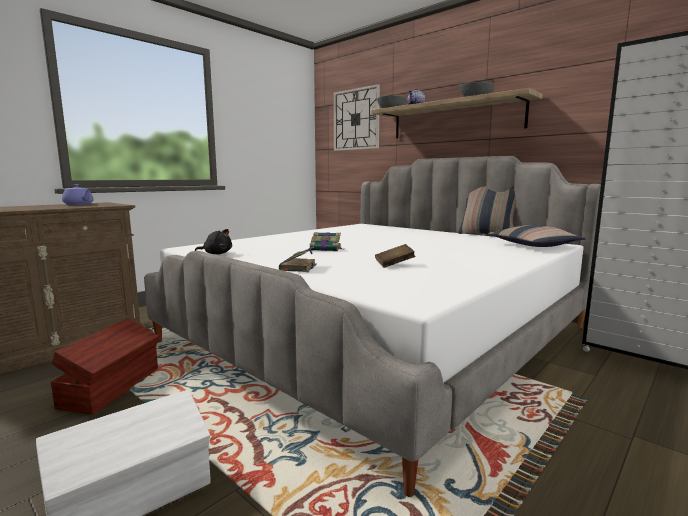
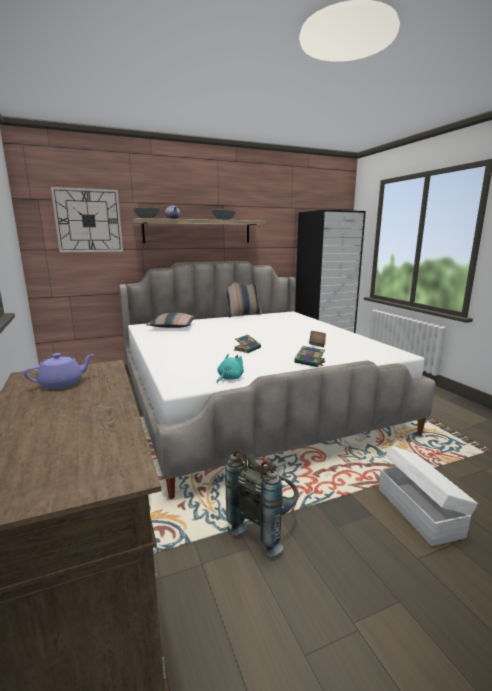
camera: 65 degrees left, 5 degrees up
(113, 387) = (265, 527): brown storage box -> grey backpack
(216, 254) = (229, 378): black plush toy -> turquoise plush toy
(534, 245) = (287, 316): pillow -> pillow (173, 327)

